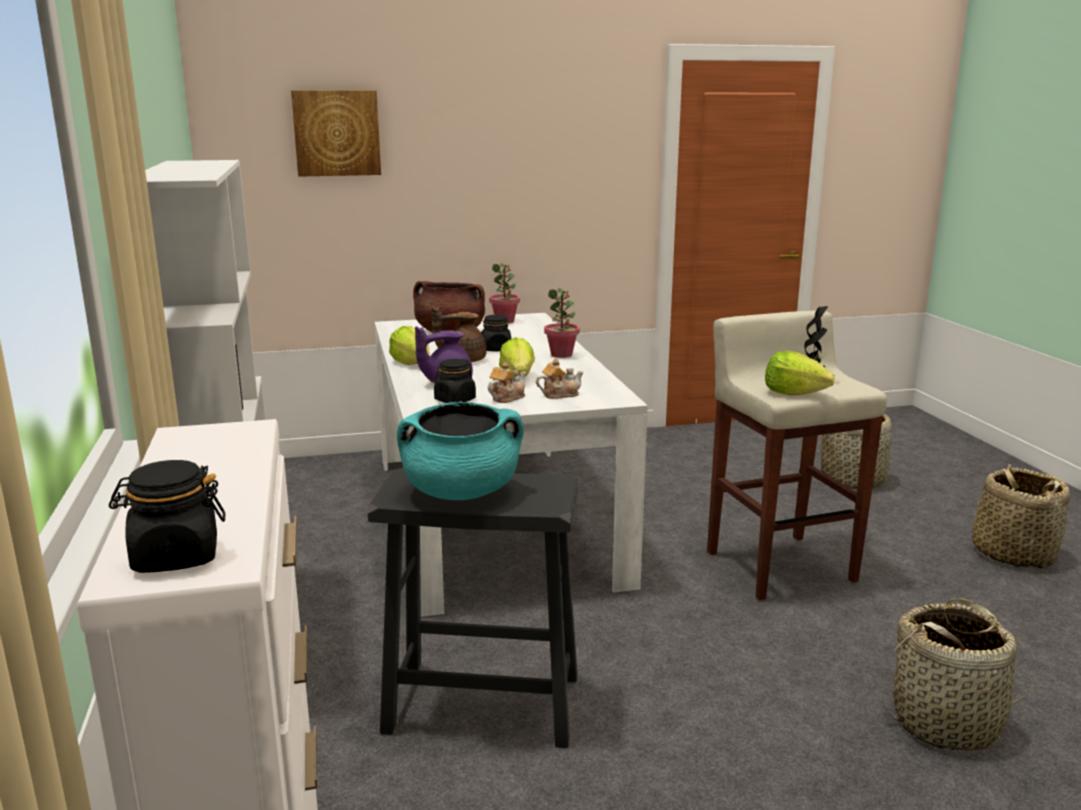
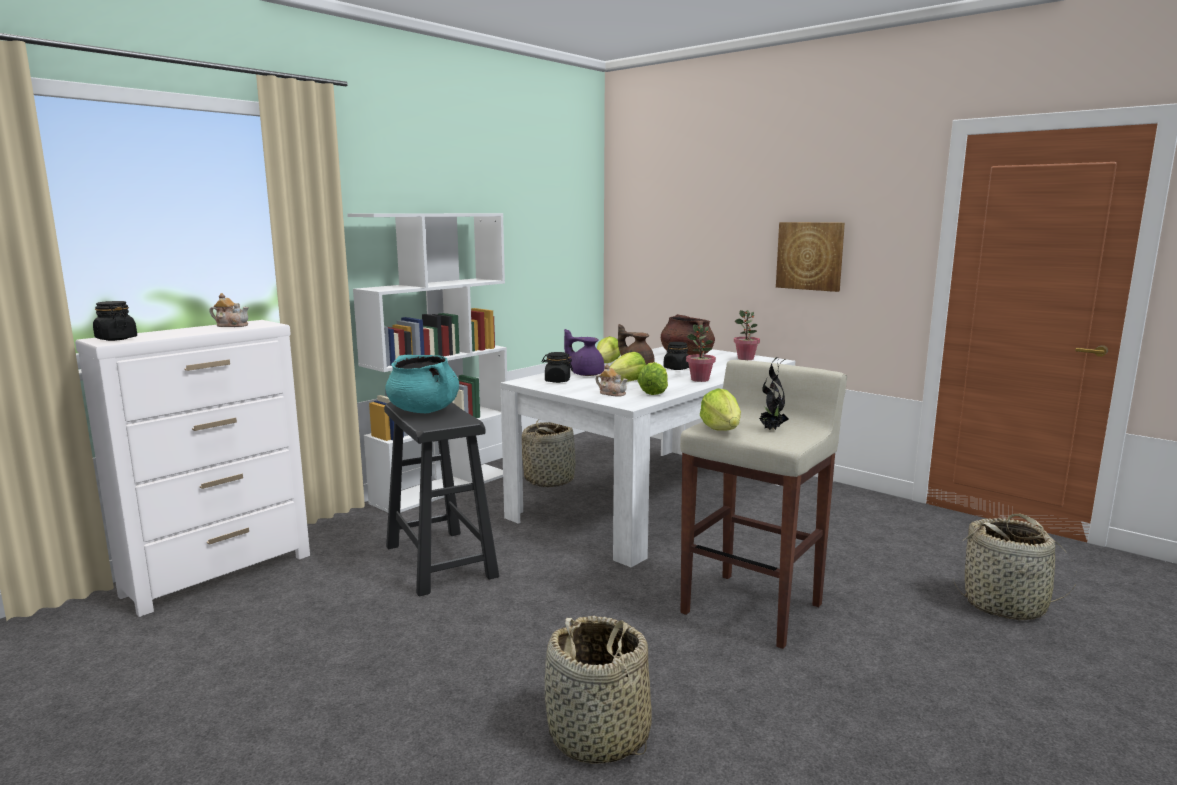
camera: 55 degrees right, 5 degrees down
(337, 133) = (679, 206): picture -> picture (810, 256)
(507, 398) = (582, 387): teapot -> teapot (232, 325)
(583, 380) = (654, 392): none -> lettuce
(1012, 553) = (1010, 731): basket -> basket (550, 480)

